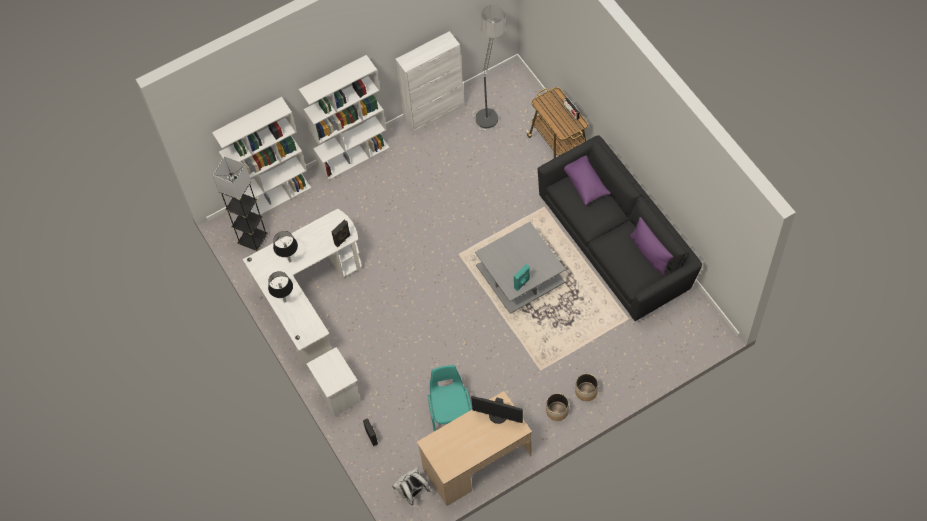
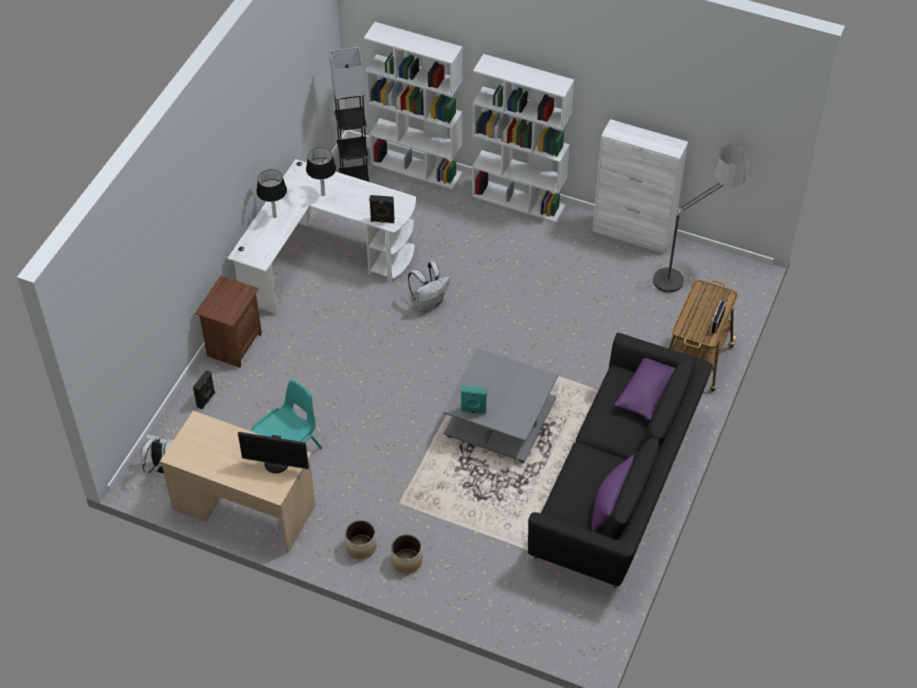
camera: 50 degrees right, 10 degrees down
(338, 395) = (233, 345): white nightstand -> brown nightstand
(396, 260) = (429, 303): none -> white backpack
(498, 416) = (276, 464): monitor -> monitor turned 60 degrees counterclockwise

